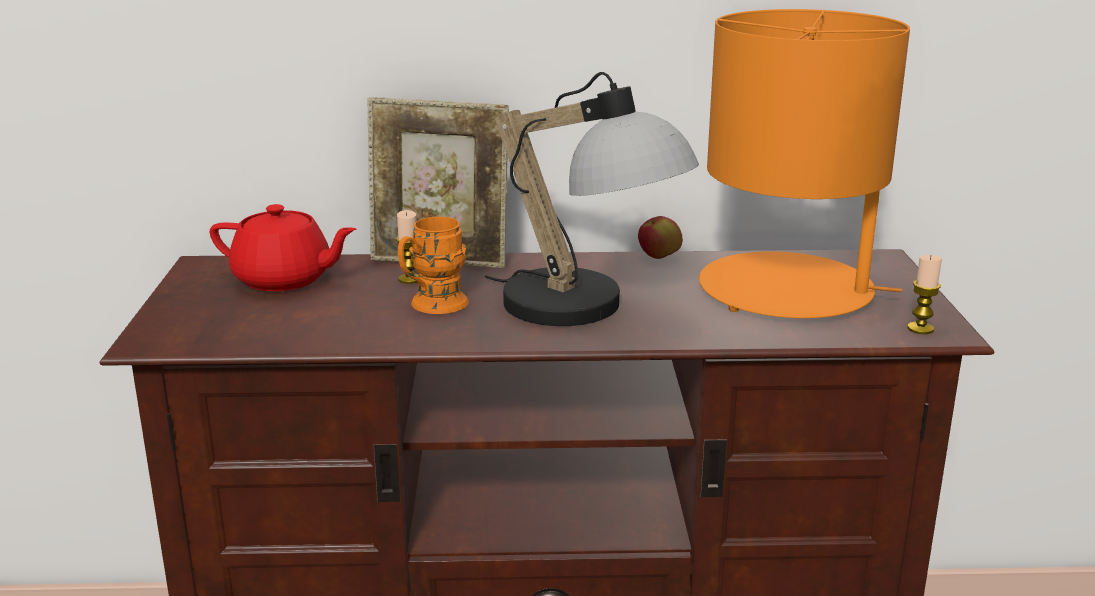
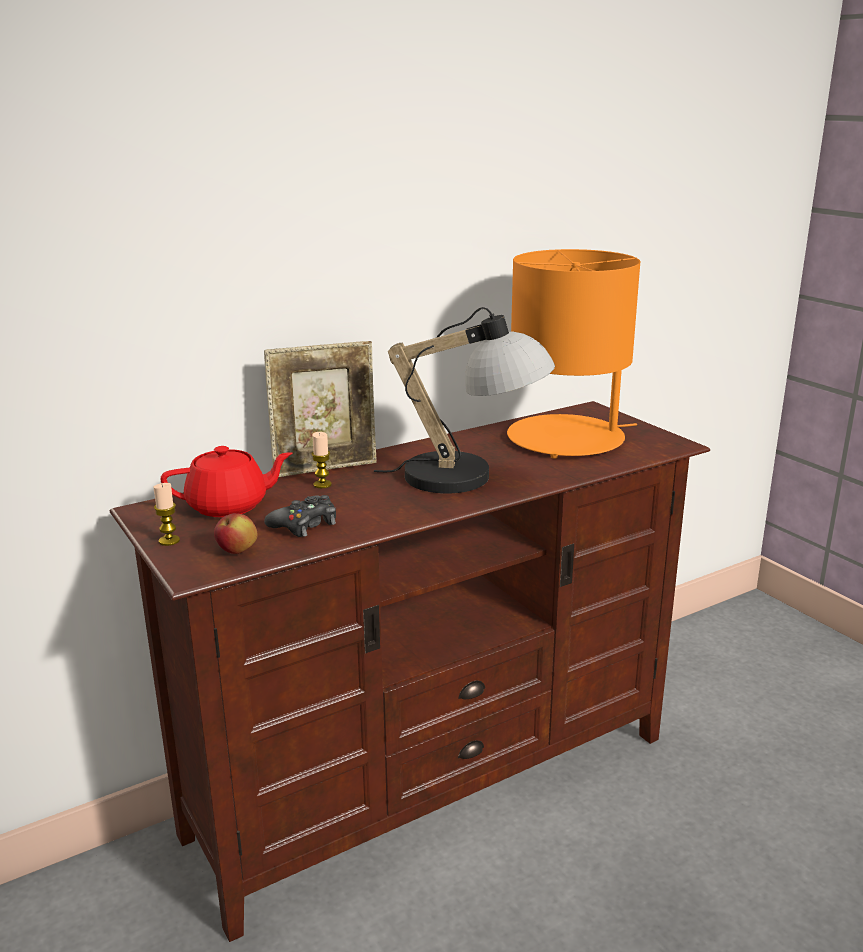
camera: 30 degrees left, 0 degrees up
(325, 319) = (304, 525): none -> black game controller
(431, 306) = (365, 498): orange mug -> none
(659, 257) = (465, 435): apple -> apple (237, 551)
(920, 328) = (663, 445): candle -> candle (169, 541)

